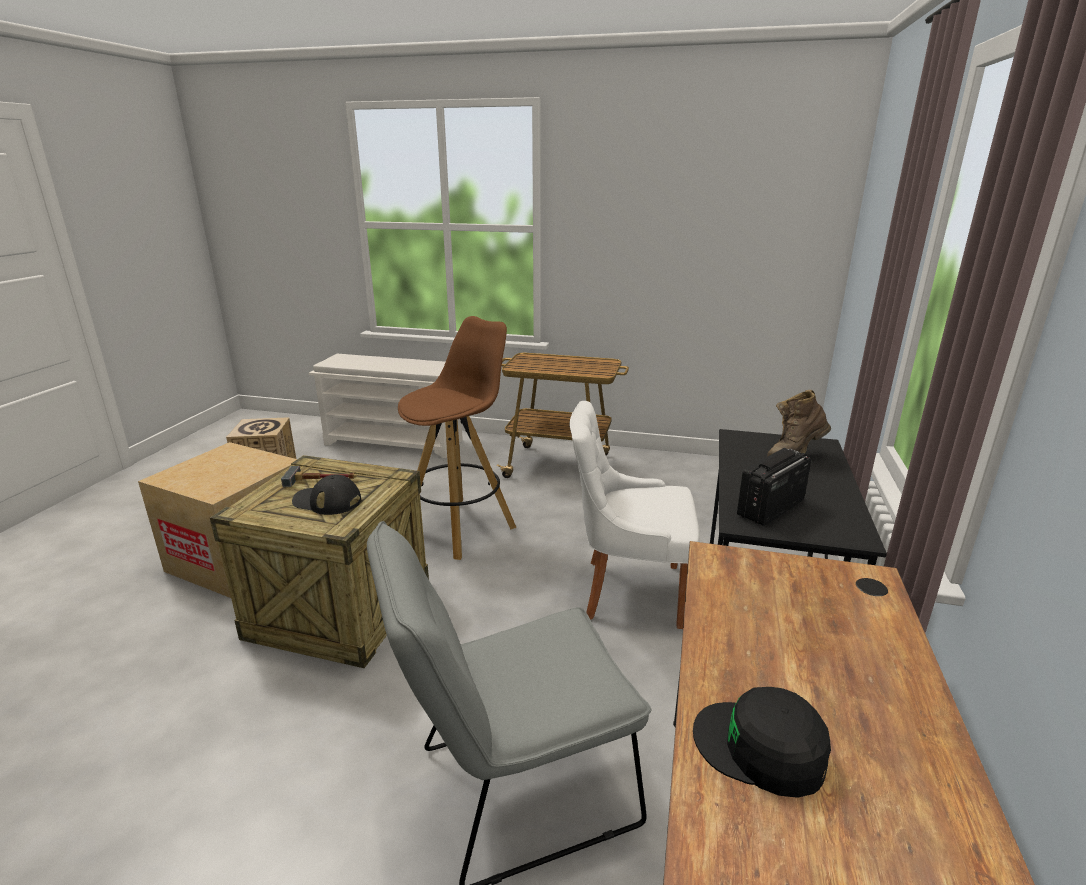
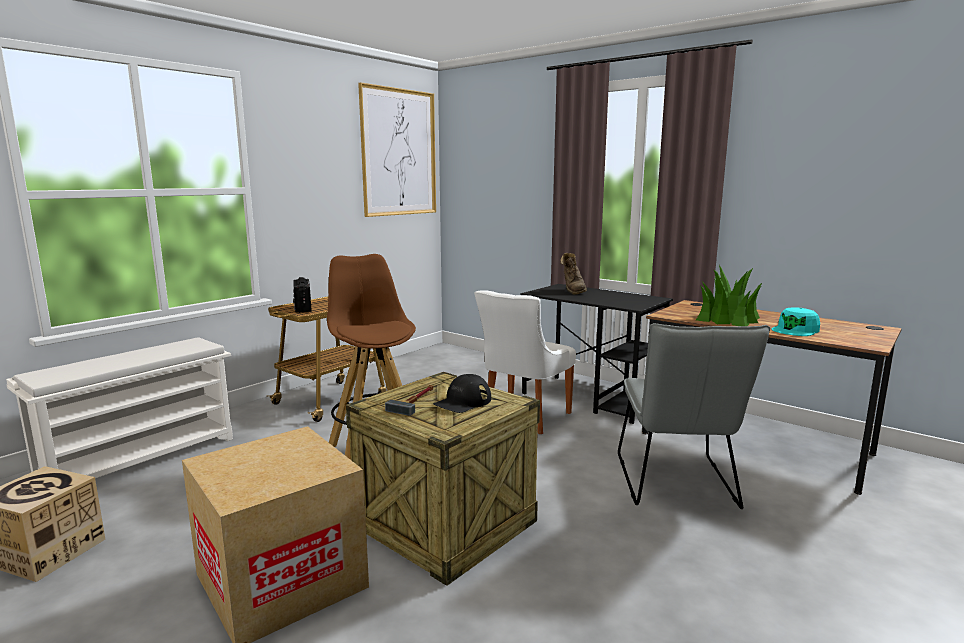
camera: 65 degrees left, 10 degrees down
(760, 748) = (795, 330): black cap -> turquoise cap
(770, 183) = (399, 153): none -> picture
(770, 508) = (624, 302): radio -> radio (303, 308)
(770, 634) = (727, 318): none -> potted plant

